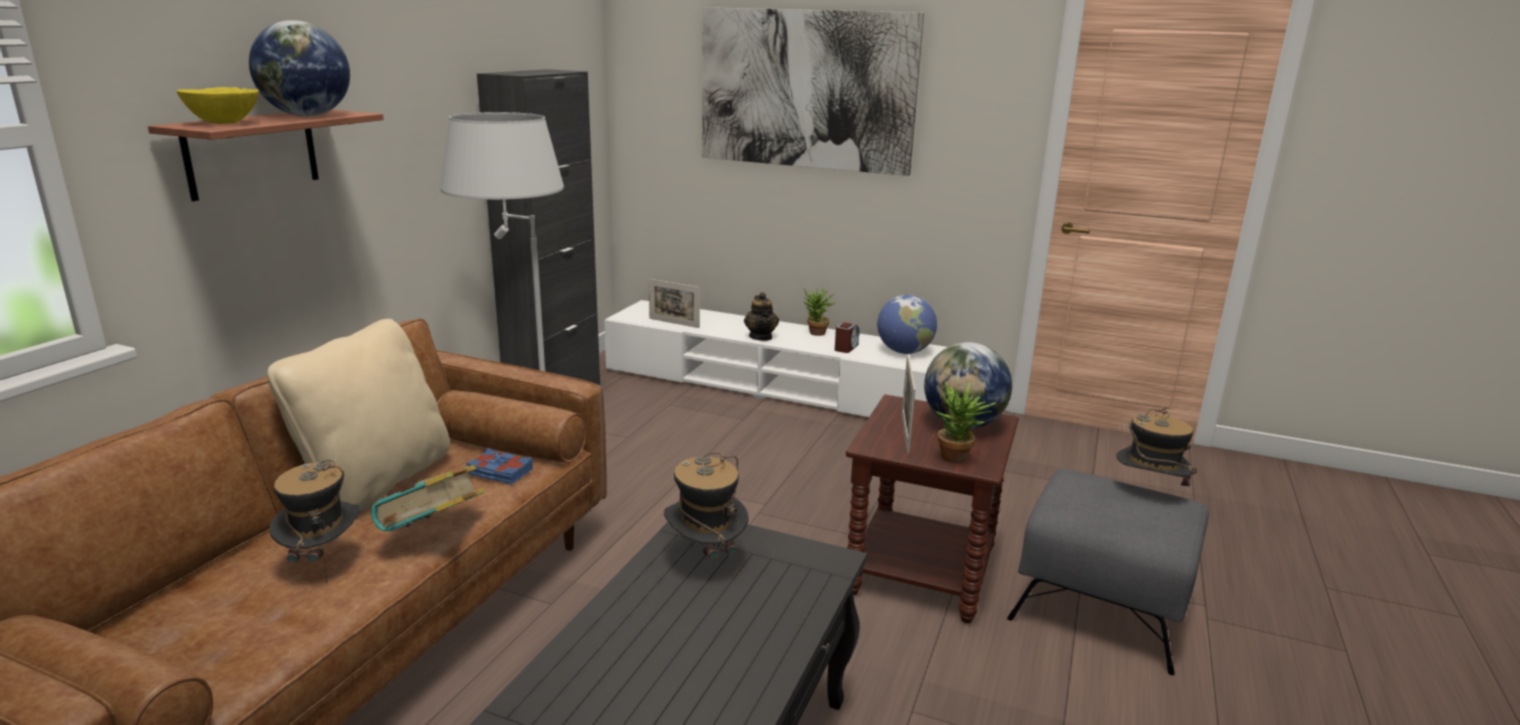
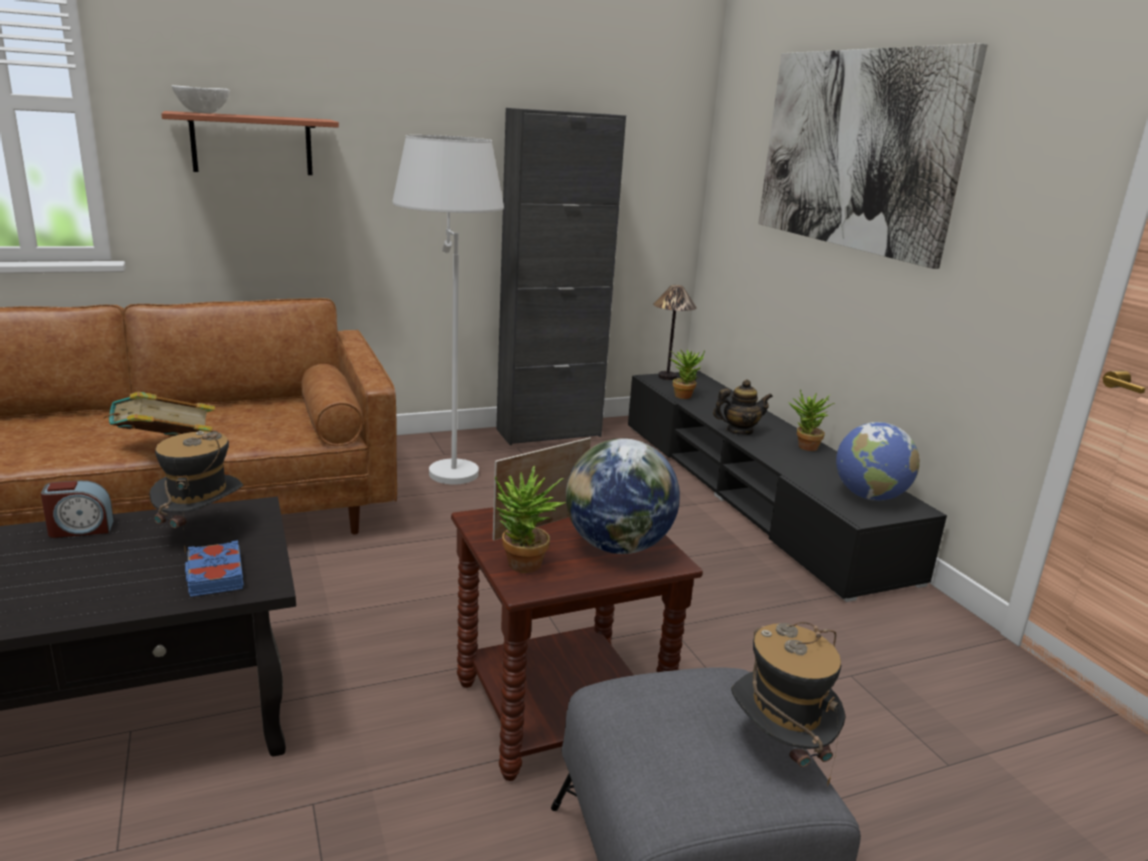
camera: 45 degrees right, 0 degrees up
(225, 123) = (203, 113): yellow bowl -> white bowl
(307, 116) = (279, 117): globe -> none
(323, 561) = (94, 435): hat -> none
(377, 482) = (217, 409): beige pillow -> none
(499, 472) = (279, 432): blue book -> blue book (214, 575)
(632, 312) = (667, 377): none -> table lamp
(674, 323) = (684, 395): picture frame -> potted plant
(761, 337) = (739, 431): teapot -> teapot turned 135 degrees counterclockwise
(772, 386) = (752, 493): white tv stand -> black tv stand
(846, 348) = (808, 469): alarm clock -> alarm clock (81, 529)

